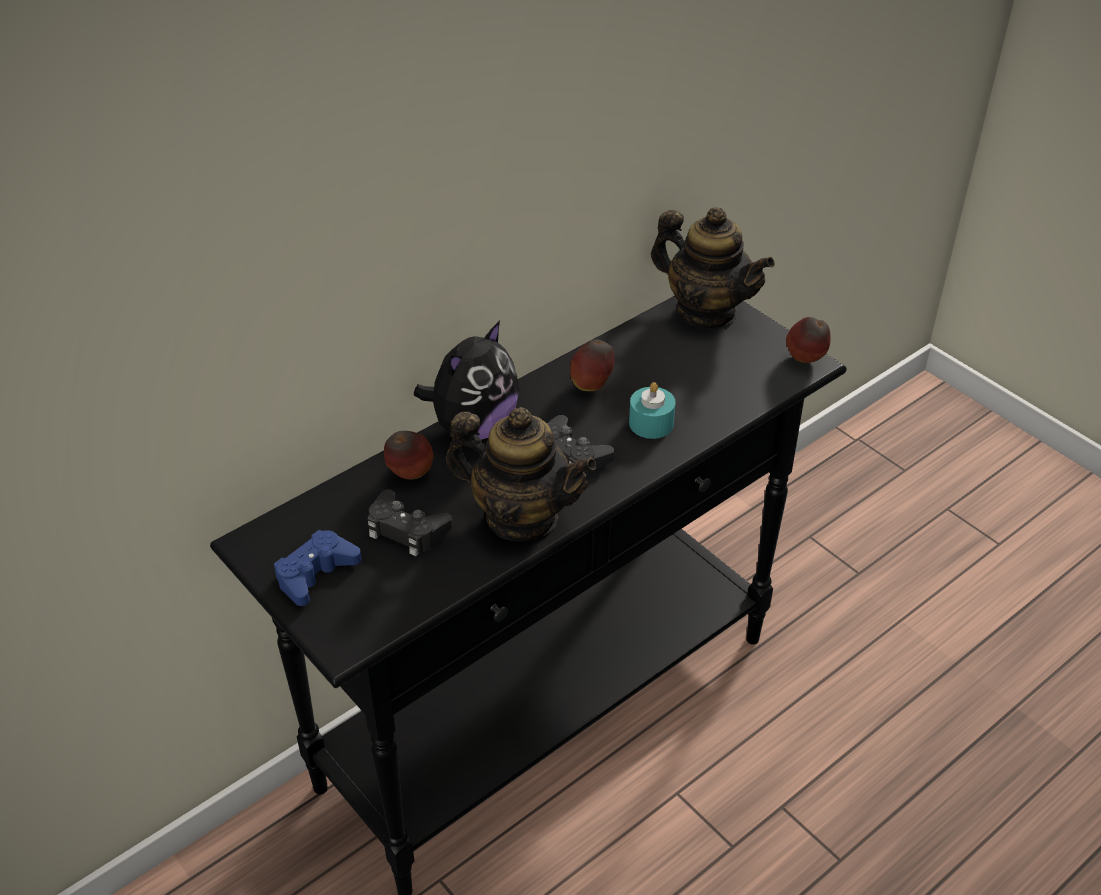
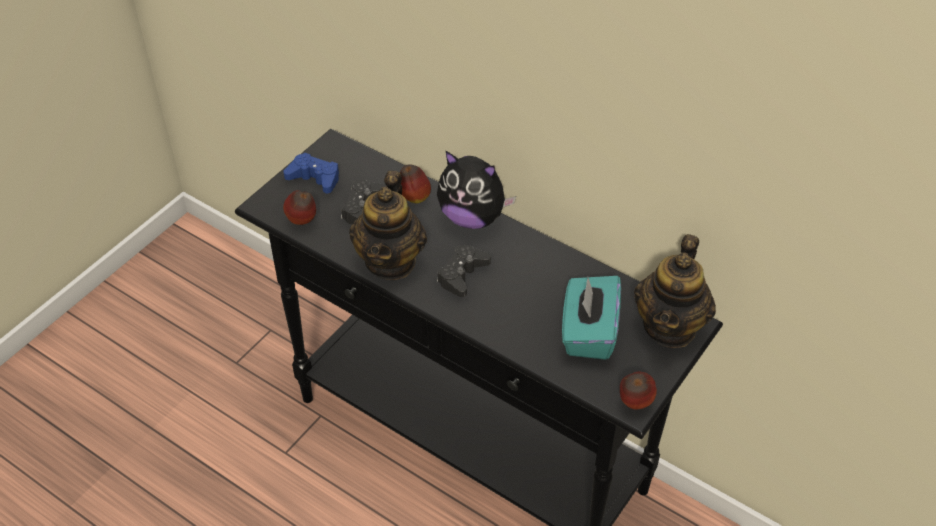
camera: 75 degrees right, 5 degrees up
(592, 386) = (543, 272): apple -> apple (302, 221)
(651, 423) = (513, 314): turquoise candle -> none
(698, 371) = (588, 332): none -> turquoise tissue box

